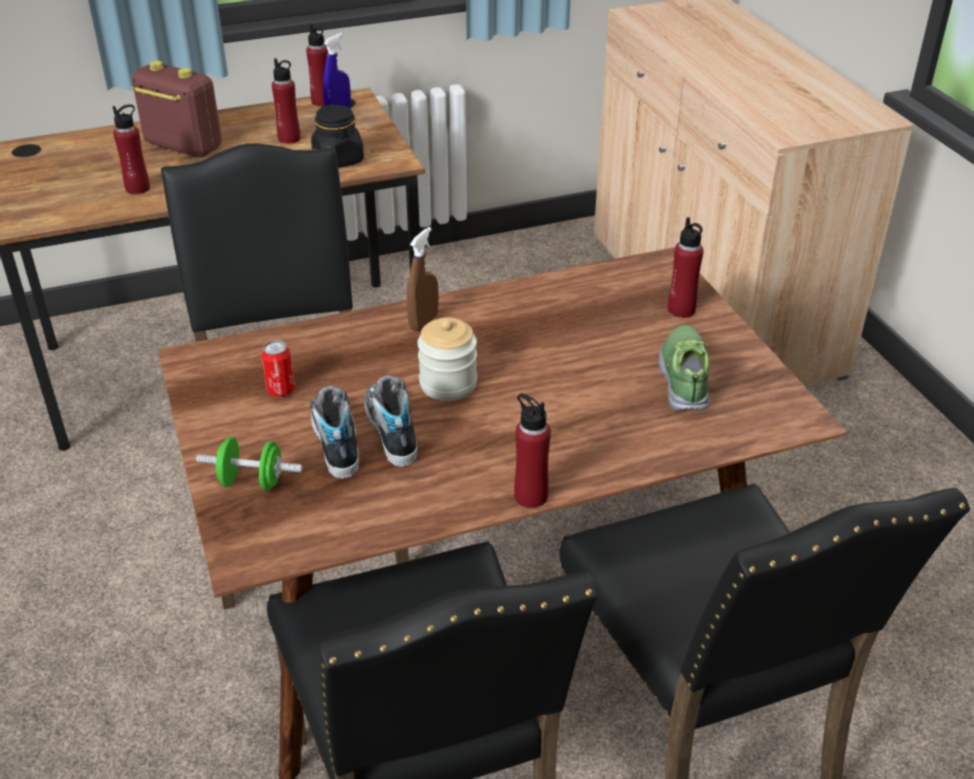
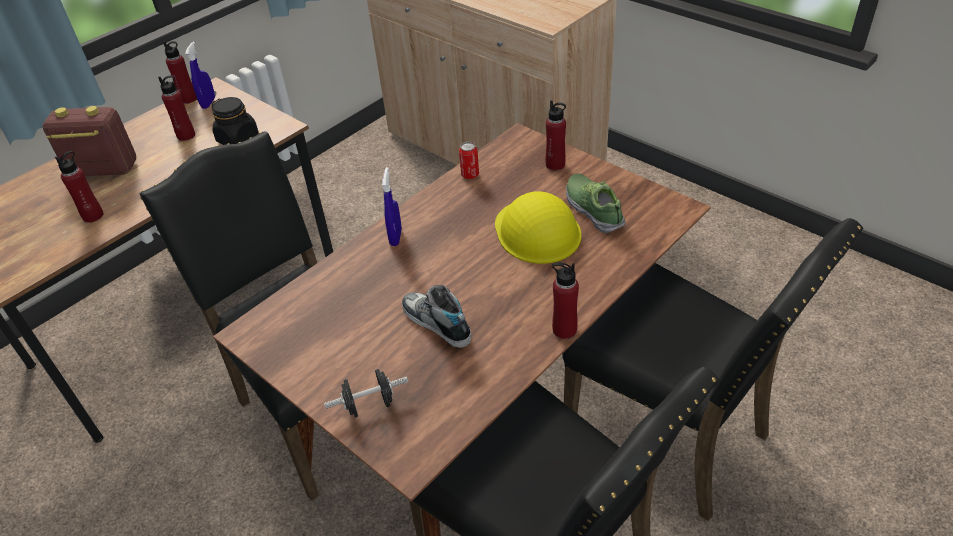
camera: 25 degrees left, 5 degrees up
(252, 482) = (369, 405): green dumbbell -> black dumbbell
(281, 390) = (334, 328): can -> can (470, 175)
(335, 440) = (404, 348): shoe -> none
(423, 322) = (395, 237): brown spray bottle -> blue spray bottle
(448, 384) = (448, 274): jar -> none
(593, 376) = (537, 231): none -> yellow hard hat

